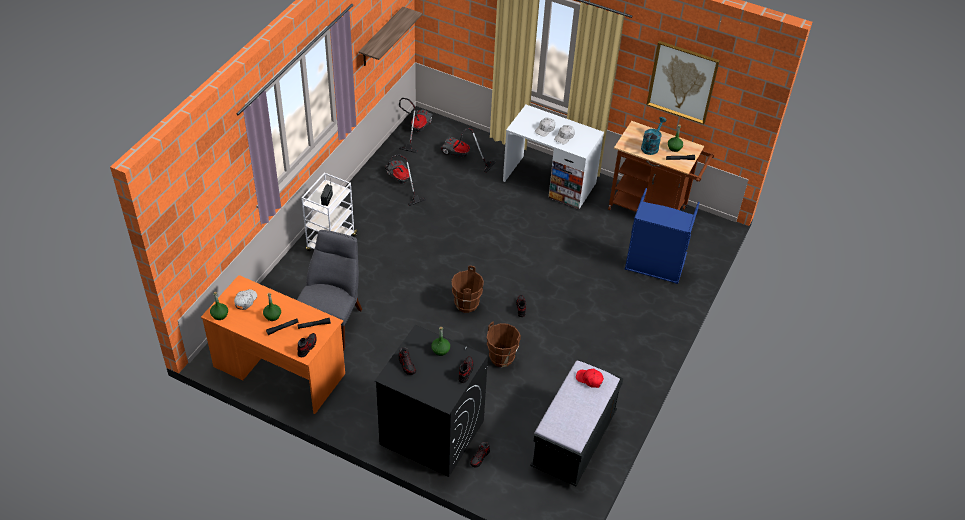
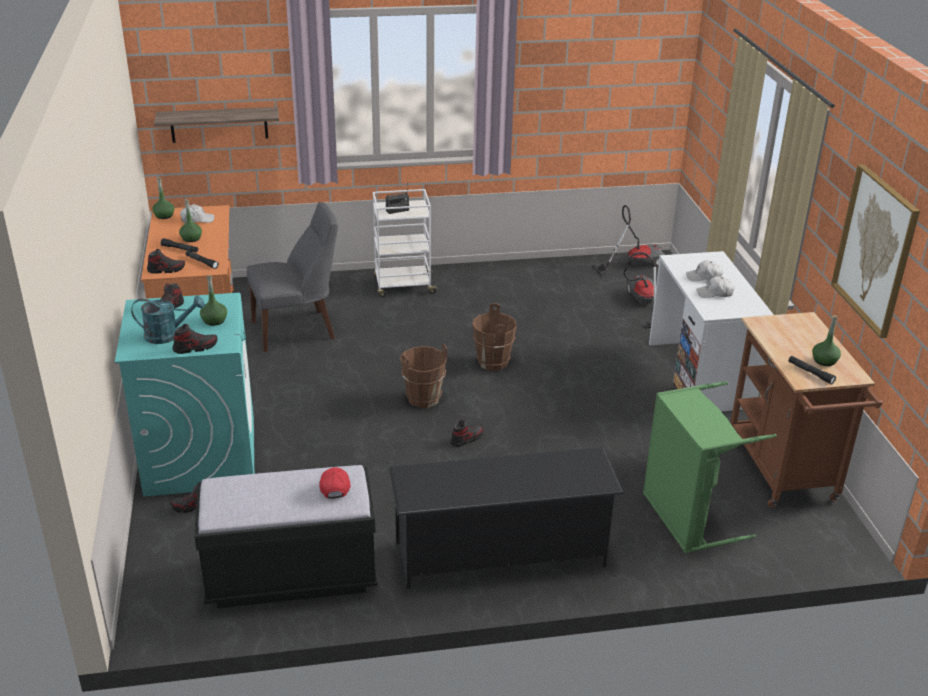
camera: 55 degrees right, 15 degrees down
(381, 38) = (603, 94): shelf -> shelf (219, 124)
(400, 183) = (545, 286): vacuum cleaner -> none
(431, 432) = (200, 455): black washing machine -> turquoise washing machine
(501, 358) = (368, 458): brown bucket -> brown bucket (492, 362)
(624, 349) = (501, 554): none -> black shoe rack
(651, 146) = (793, 342): turquoise watering can -> turquoise watering can (168, 335)
(654, 266) = (686, 518): blue laundry basket -> green laundry basket

